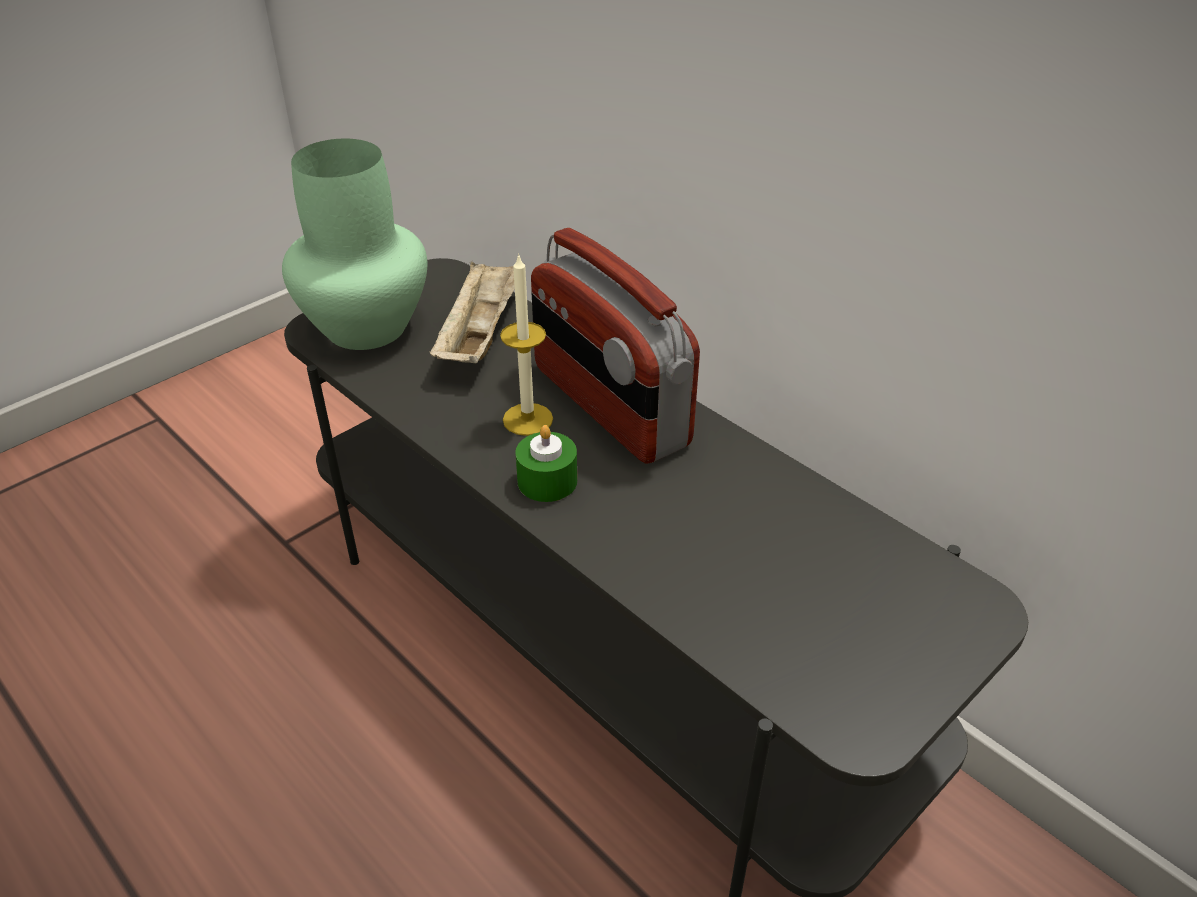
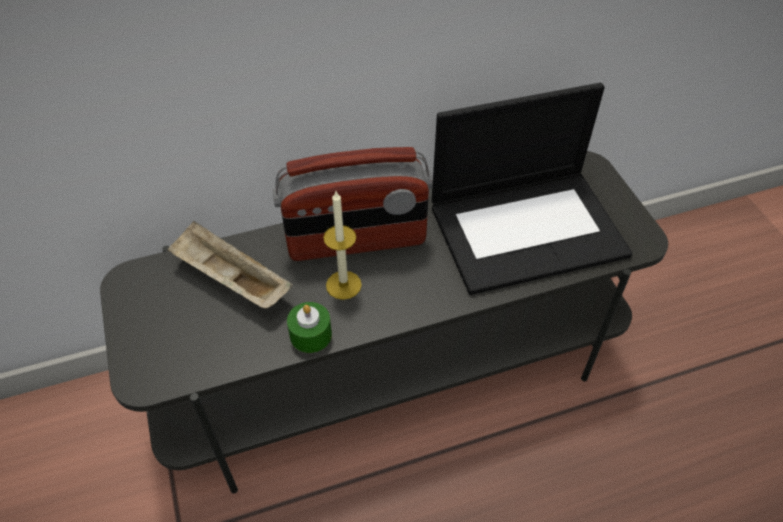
camera: 65 degrees left, 10 degrees up
(363, 327) = (166, 348): green vase -> none
(547, 481) = (409, 295): green candle -> green candle (310, 335)
(764, 569) = (528, 228): none -> laptop

